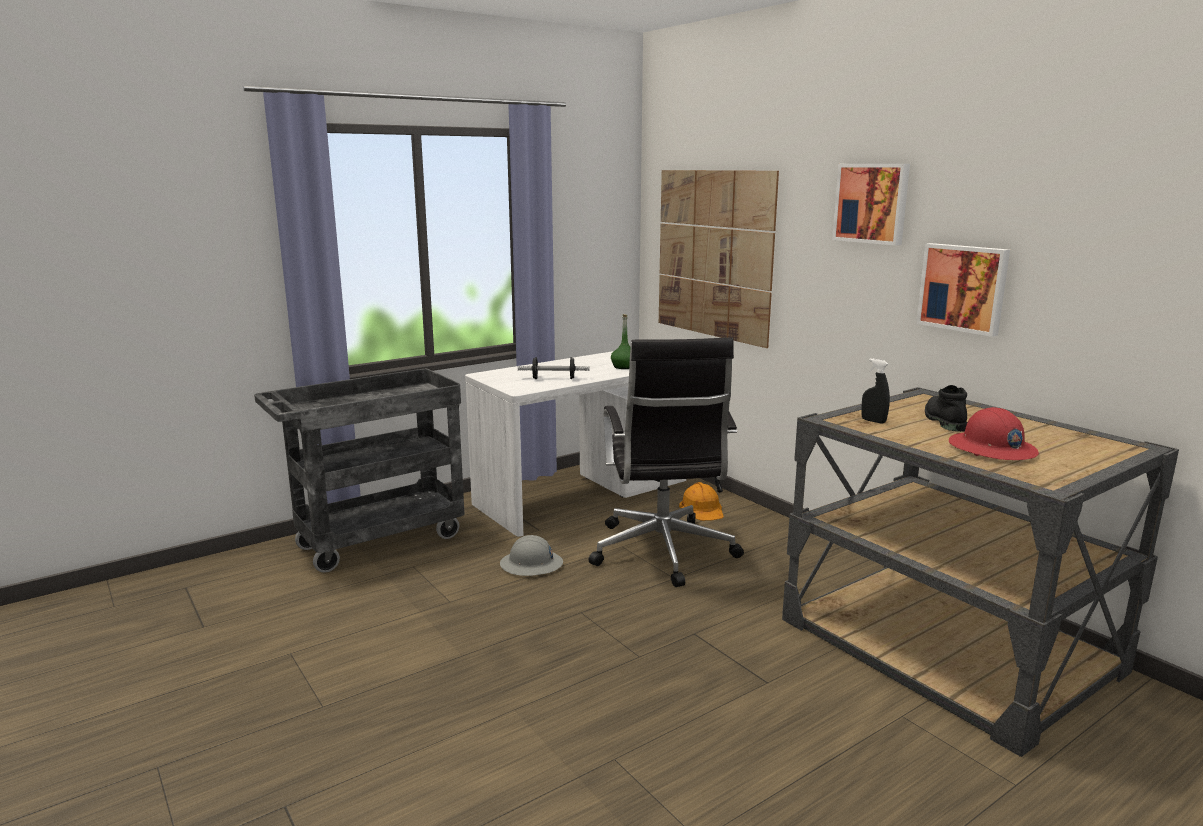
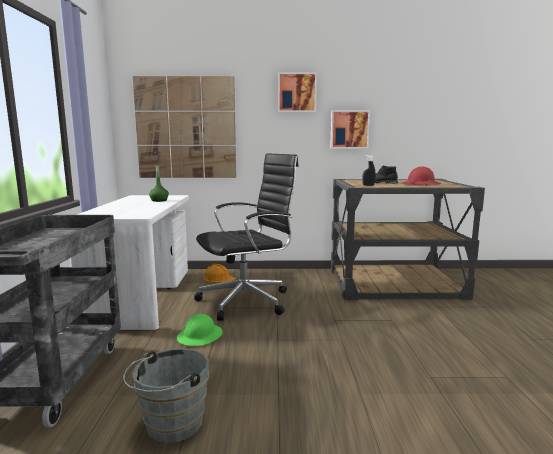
camera: 55 degrees left, 5 degrees down
(363, 620) = (170, 425): none -> grey bucket
(531, 565) = (200, 336): grey hard hat -> green hard hat
(553, 378) = (140, 209): dumbbell -> none
(662, 553) = (247, 301): black office chair -> black office chair turned 60 degrees counterclockwise

